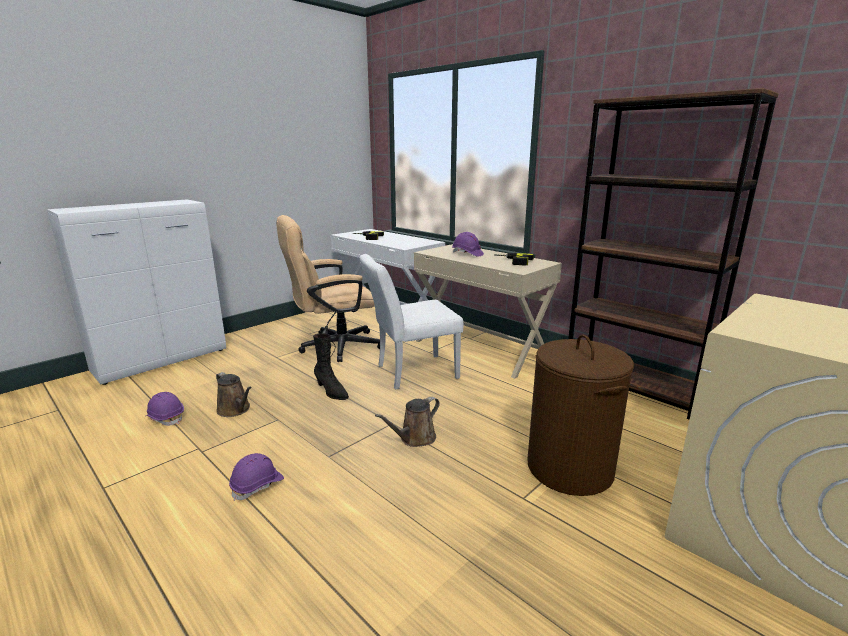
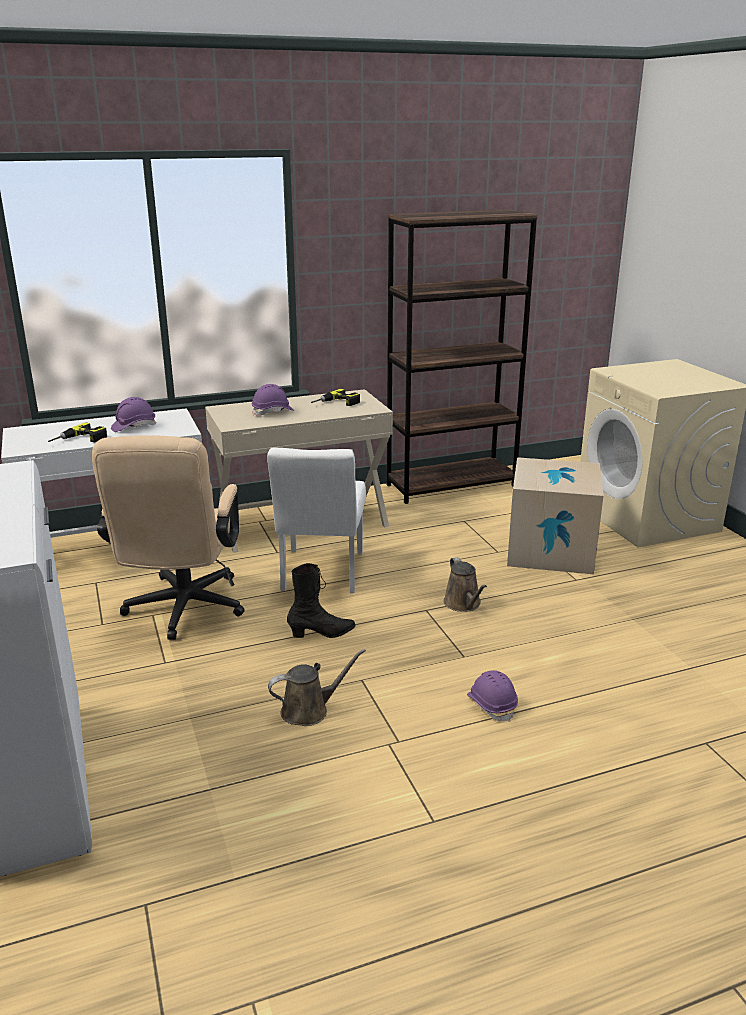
camera: 65 degrees left, 5 degrees up
(166, 418) = (282, 773): purple hard hat -> purple hard hat (133, 426)
(570, 468) = (550, 550): brown laundry basket -> cardboard box

